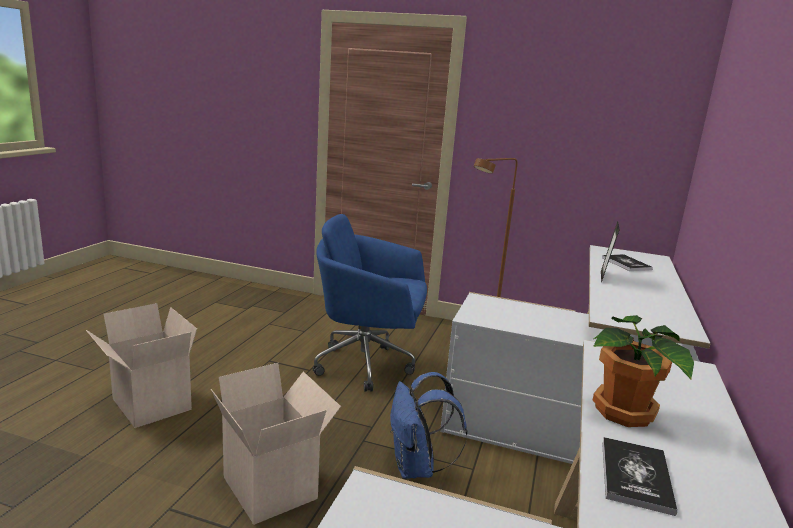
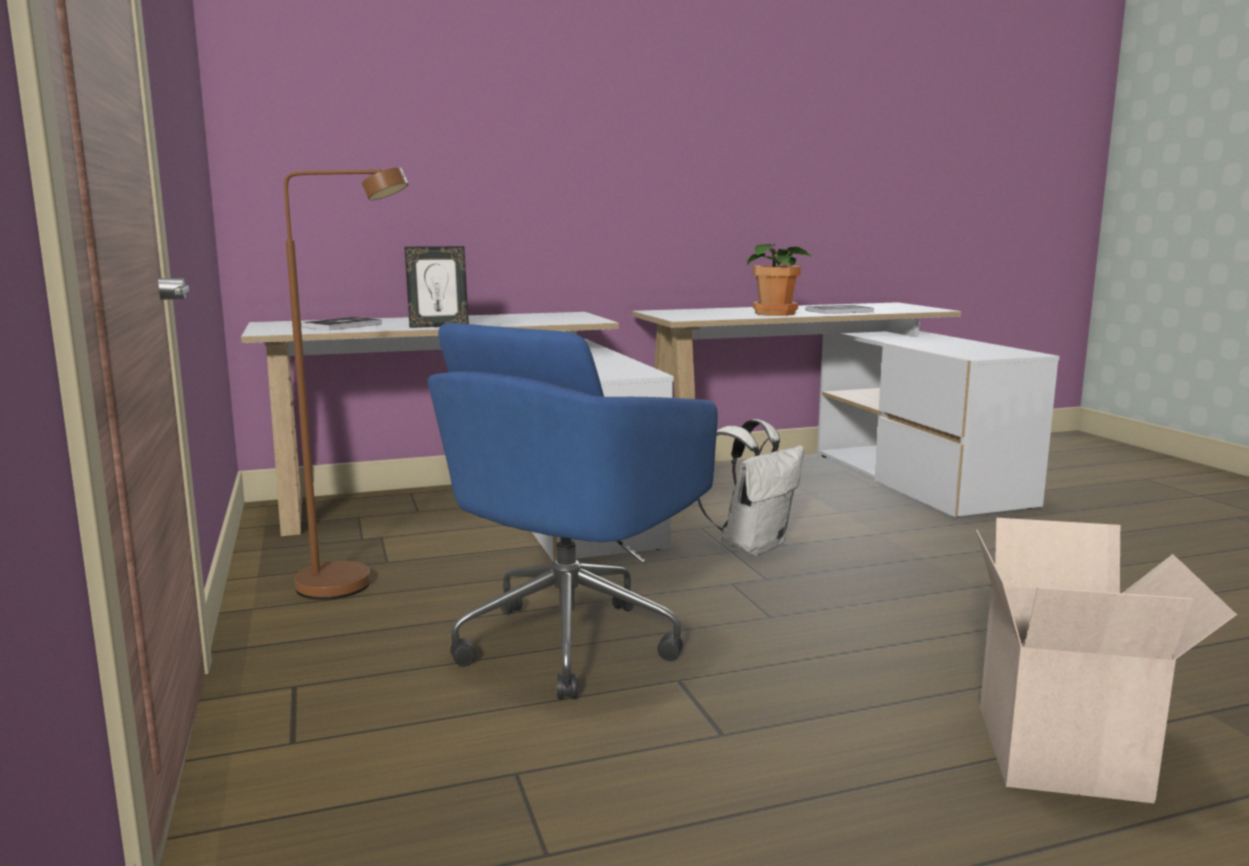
camera: 125 degrees left, 5 degrees down
(273, 487) = (931, 587): cardboard box -> none
(368, 367) = (574, 640): blue office chair -> blue office chair turned 60 degrees clockwise
(416, 468) = (752, 545): blue backpack -> white backpack

